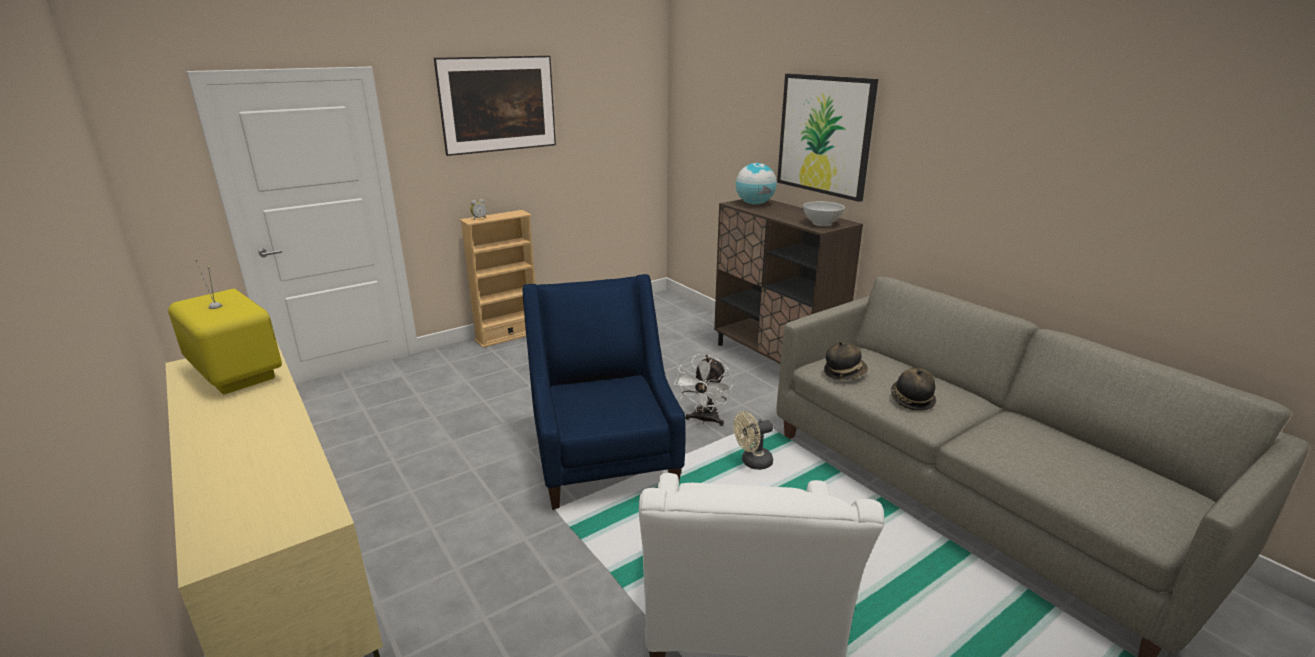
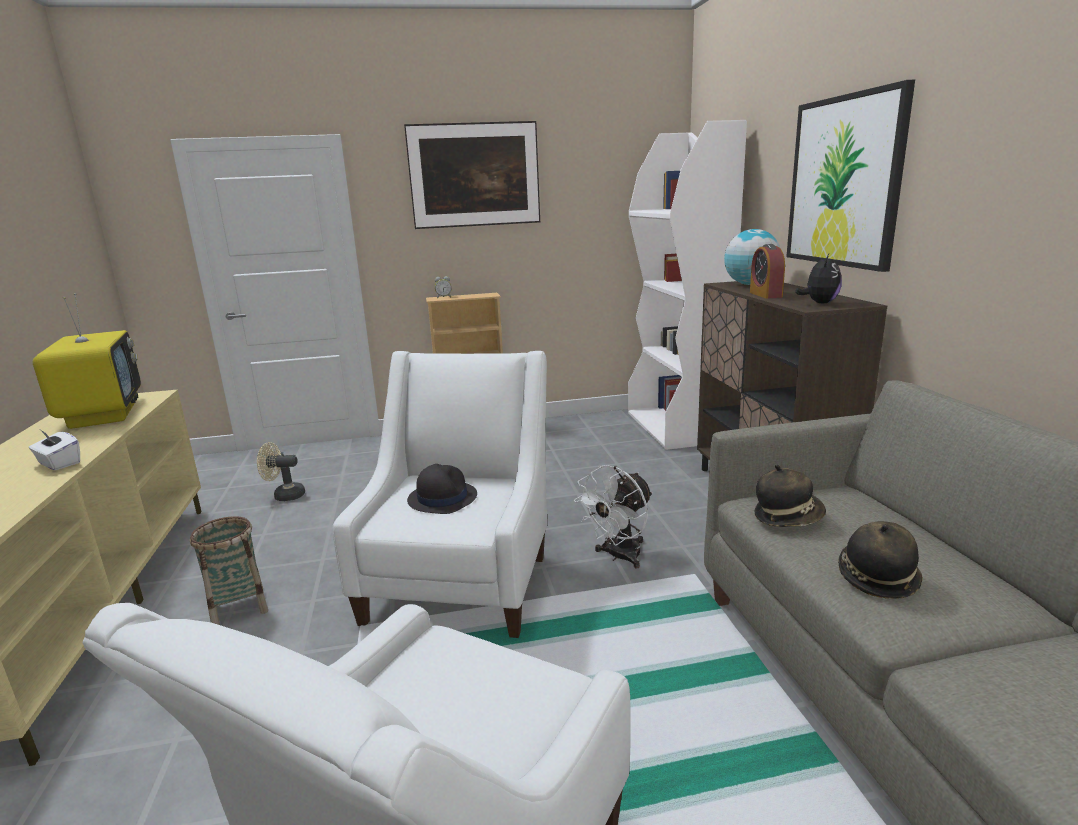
camera: 25 degrees right, 5 degrees down
(279, 427) = (59, 463): none -> white tissue box
(435, 521) = (238, 607): none -> basket
(600, 399) = (442, 498): none -> black hat
(604, 460) = (462, 580): blue armchair -> white armchair
(676, 312) = (675, 427): none -> white bookcase
(752, 462) = (643, 626): beige fan -> beige fan (284, 495)
(778, 215) = (765, 295): none -> alarm clock
(821, 223) = (819, 303): white bowl -> plush toy

